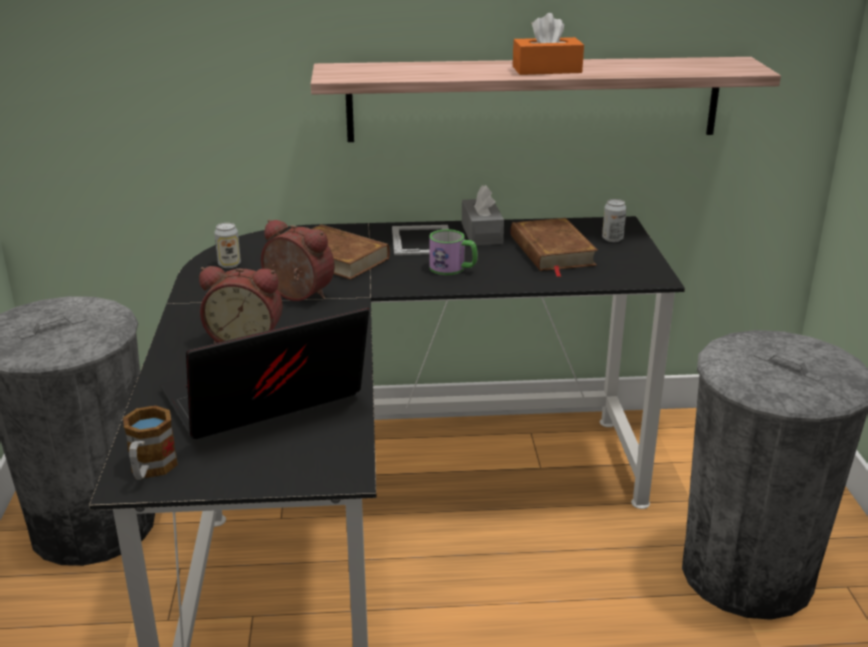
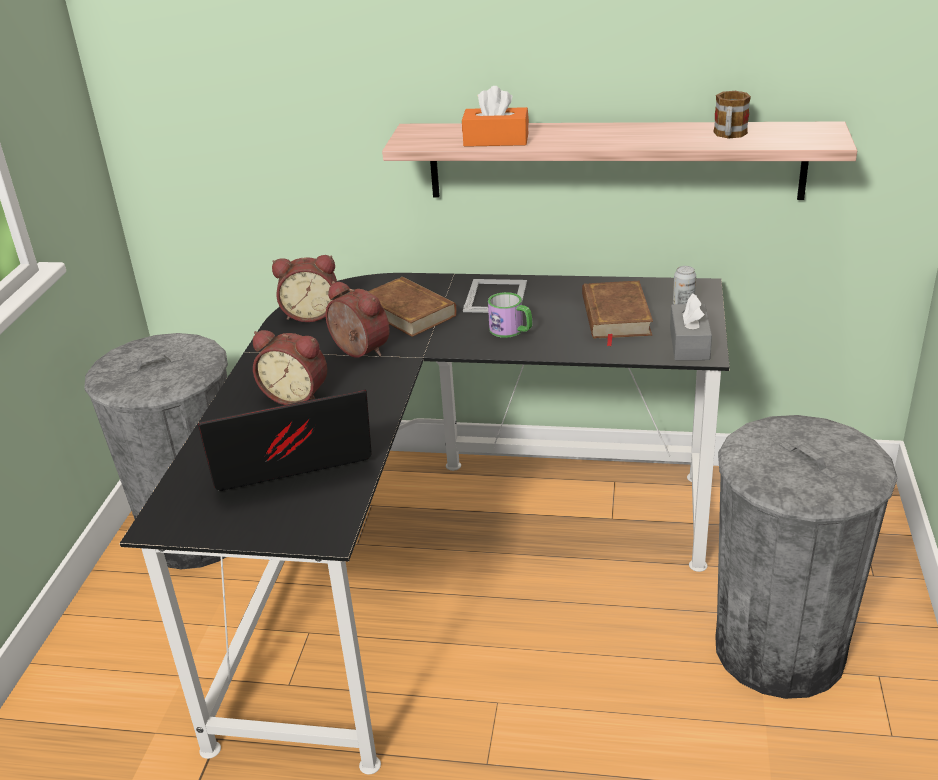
camera: 15 degrees right, 5 degrees up
(150, 470) = (175, 516): mug -> mug (729, 135)
(229, 265) = (311, 314): can -> alarm clock
(481, 233) = (556, 291): grey tissue box -> grey tissue box (689, 344)
(547, 70) = (616, 137): orange tissue box -> orange tissue box (496, 140)

